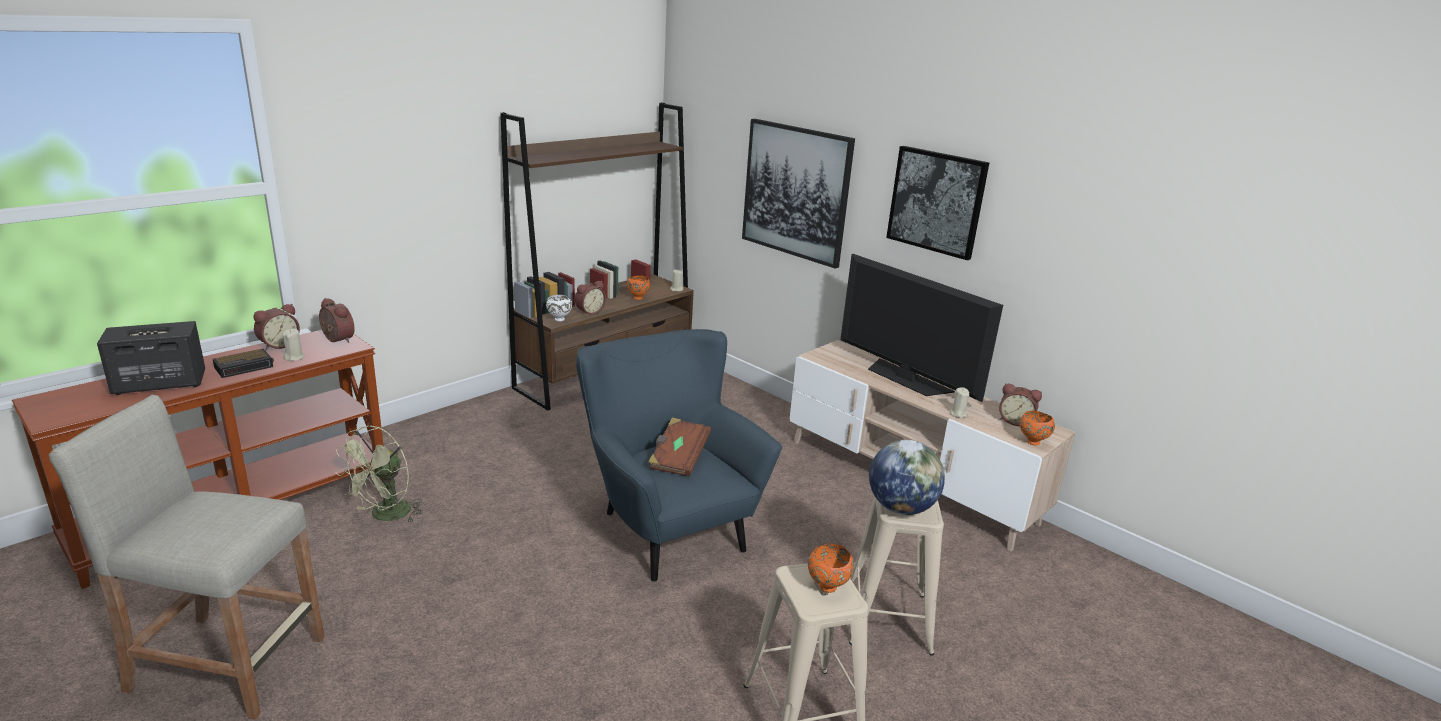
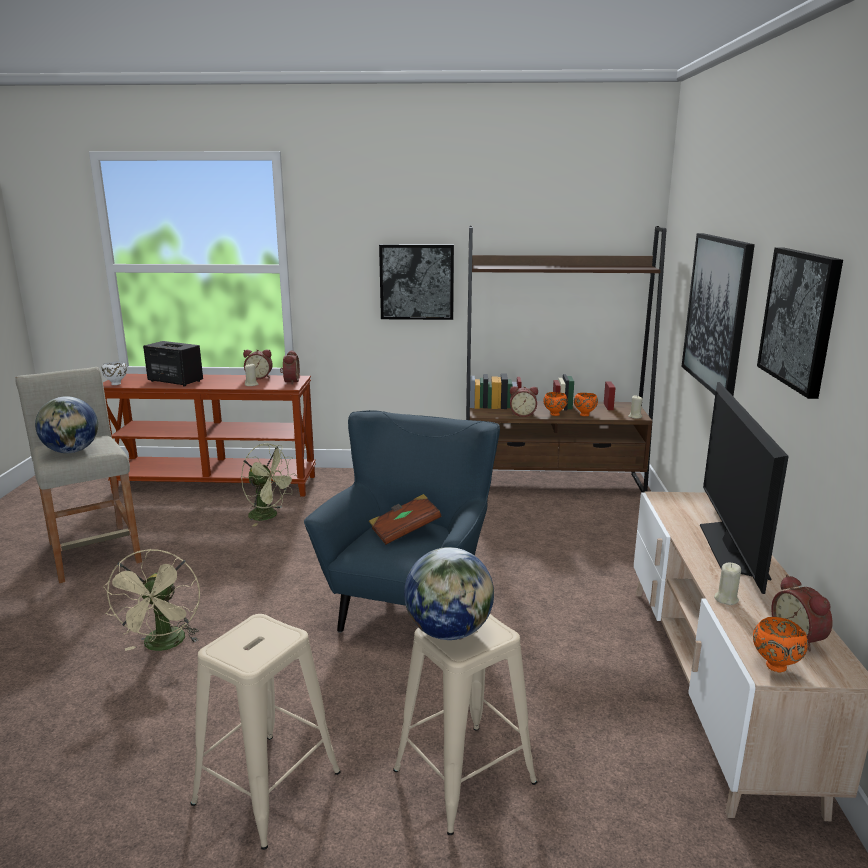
camera: 50 degrees right, 5 degrees down
(225, 528) = (72, 451): none -> globe
(245, 367) = (222, 383): alarm clock -> none
(385, 516) = (269, 516): green fan -> green fan turned 135 degrees counterclockwise
(445, 183) = (417, 282): none -> picture
(524, 689) = (164, 645): none -> beige fan
(559, 319) = (488, 413): white bowl -> white bowl (116, 384)
(827, 588) = (256, 645): orange bowl -> orange bowl (554, 414)

